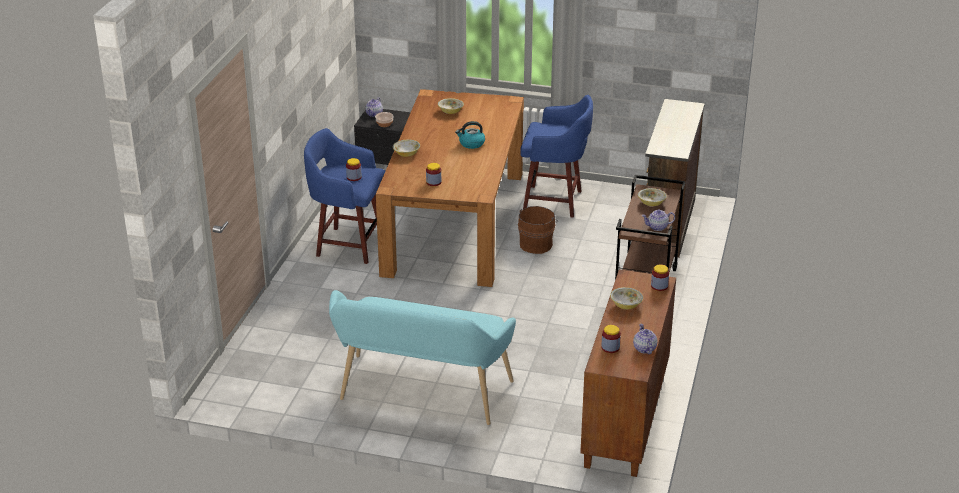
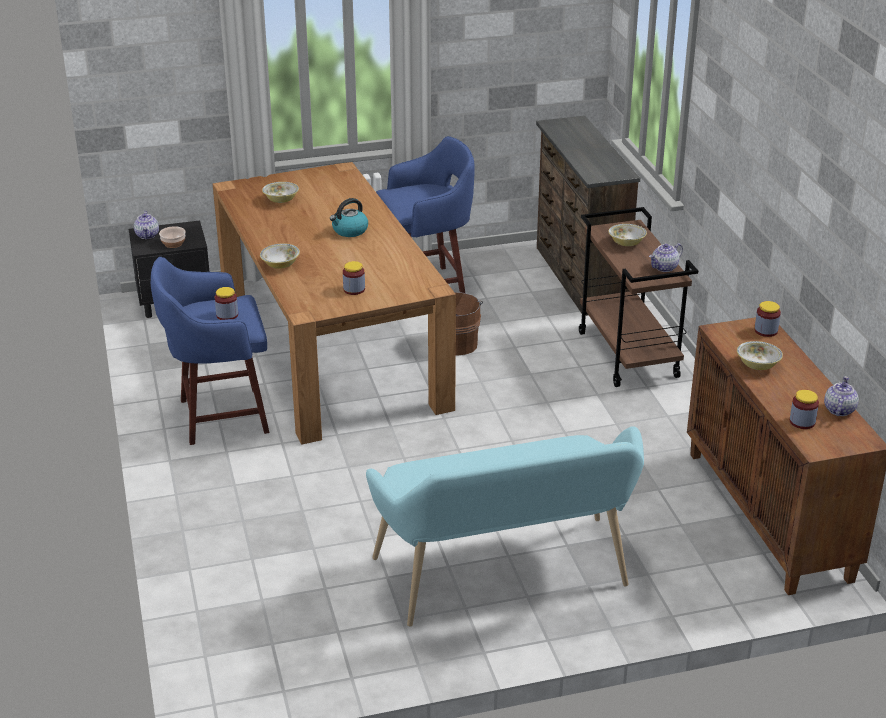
camera: 30 degrees left, 0 degrees up
(644, 348) = (839, 409): teapot -> teapot turned 60 degrees clockwise

